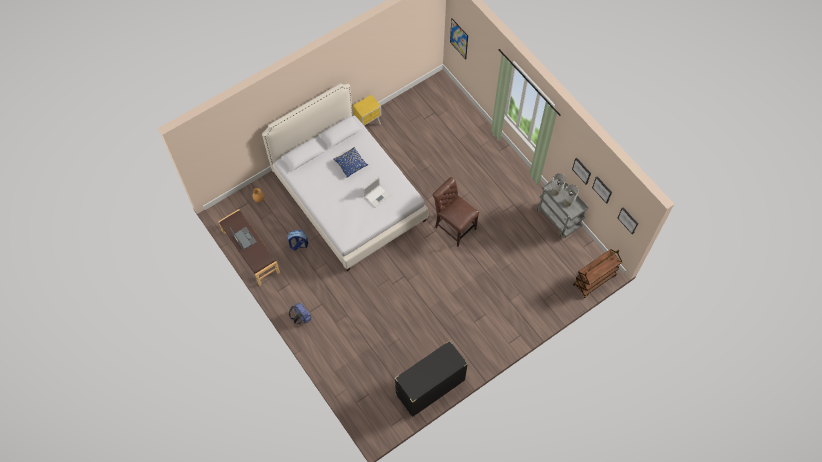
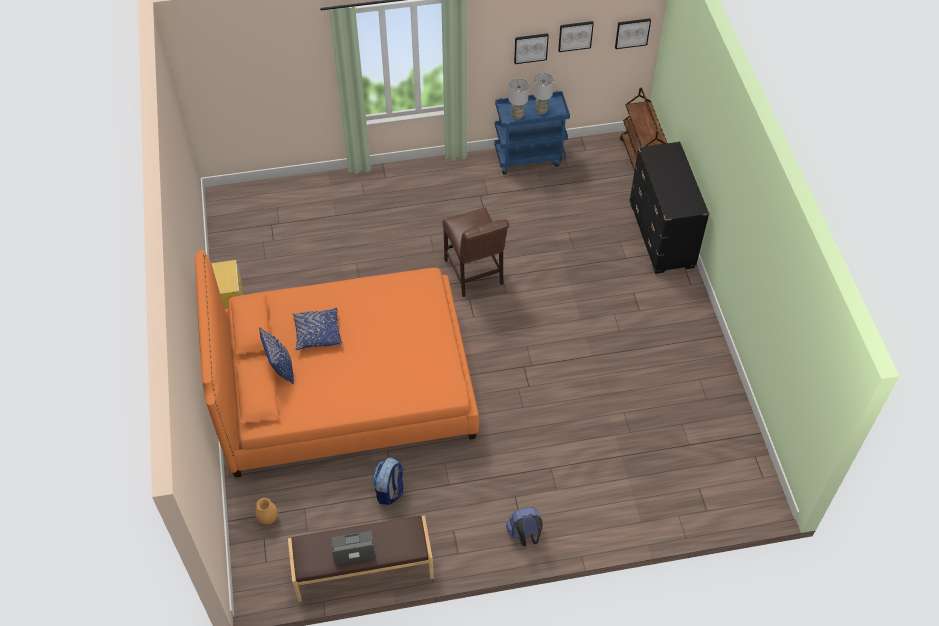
camera: 65 degrees left, 10 degrees down
(322, 158) = (280, 367): none -> blue pillow
(348, 197) = (344, 387): white bed -> orange bed
(377, 195) = (396, 320): laptop -> none
(430, 388) = (721, 404): black dresser -> black dresser (661, 235)
(454, 226) = (474, 275): brown chair -> brown chair turned 90 degrees counterclockwise
(459, 38) = (221, 92): picture -> none
(559, 218) = (529, 157): grey cart -> blue cart

